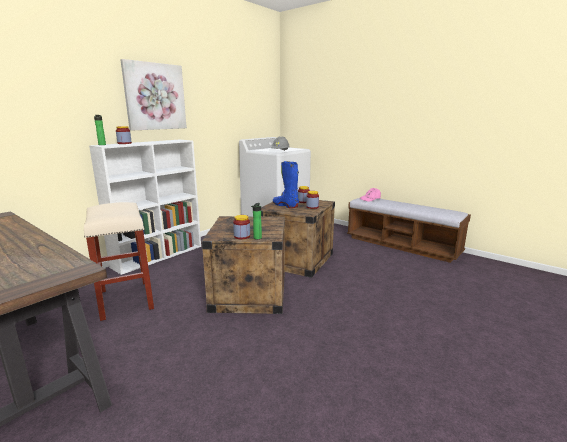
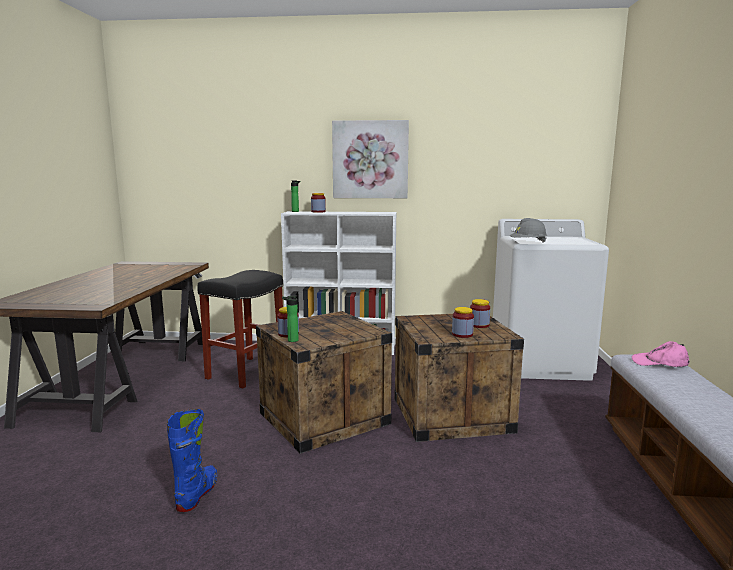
camera: 55 degrees right, 5 degrees down
(126, 300) = (246, 372): beige stool -> black stool
(285, 205) = (439, 322): blue boot -> blue boot (197, 494)

